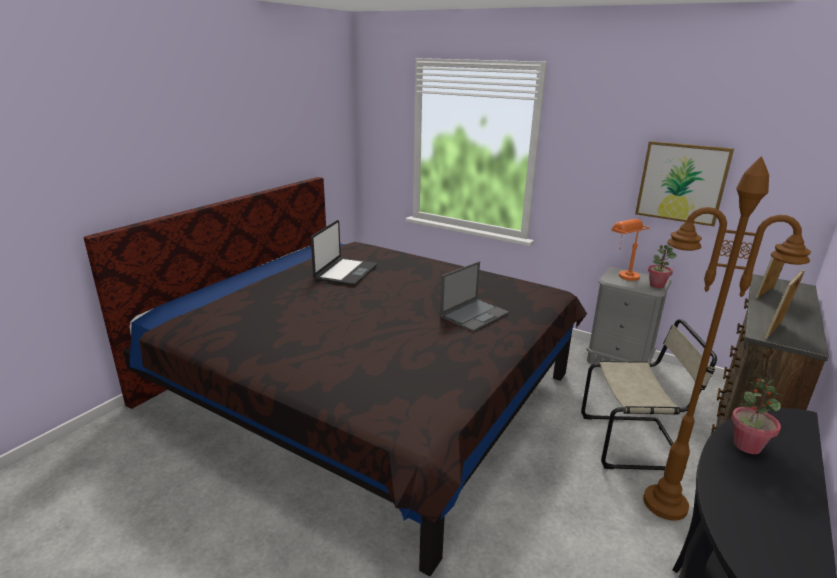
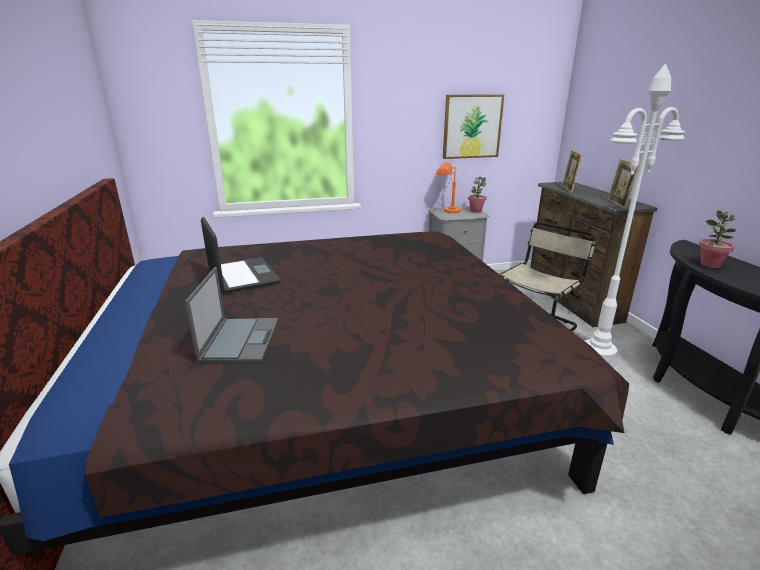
camera: 45 degrees left, 0 degrees up
(474, 314) = (424, 265): laptop -> laptop (240, 339)
(665, 504) = (599, 350): brown floor lamp -> white floor lamp

